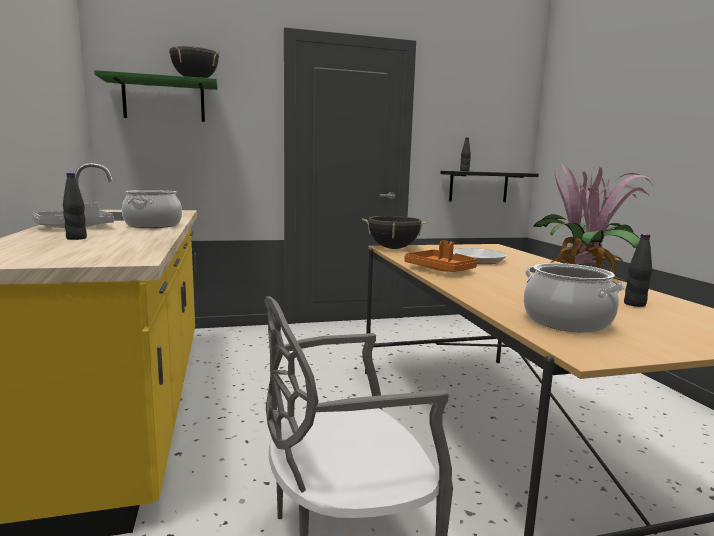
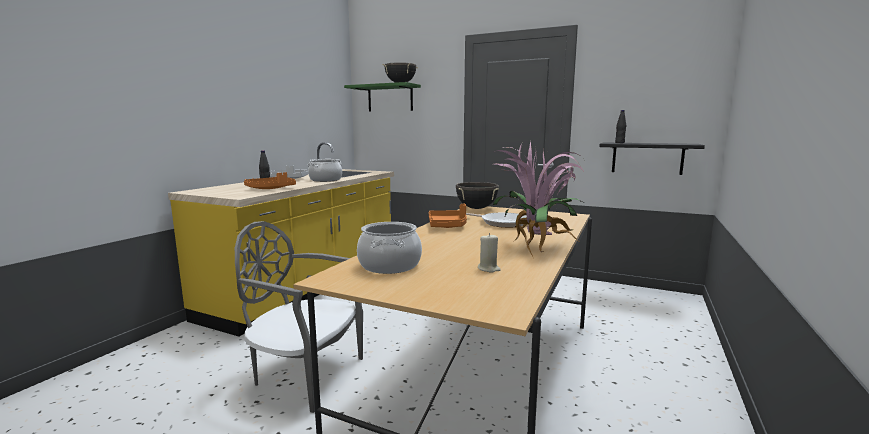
camera: 40 degrees right, 0 degrees up
(125, 243) = (271, 188): none -> orange tray
(634, 304) = (488, 269): black bottle -> beige candle

